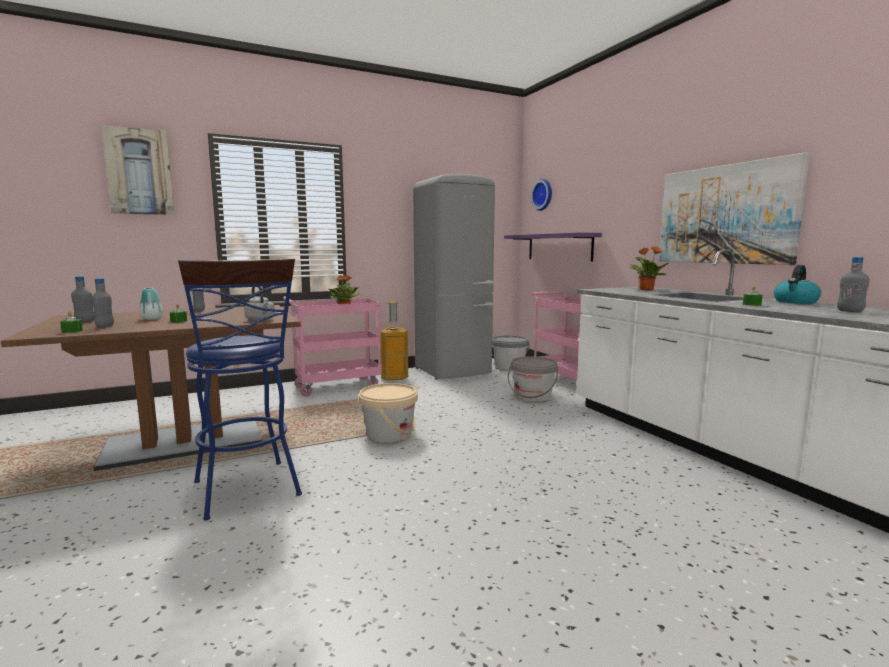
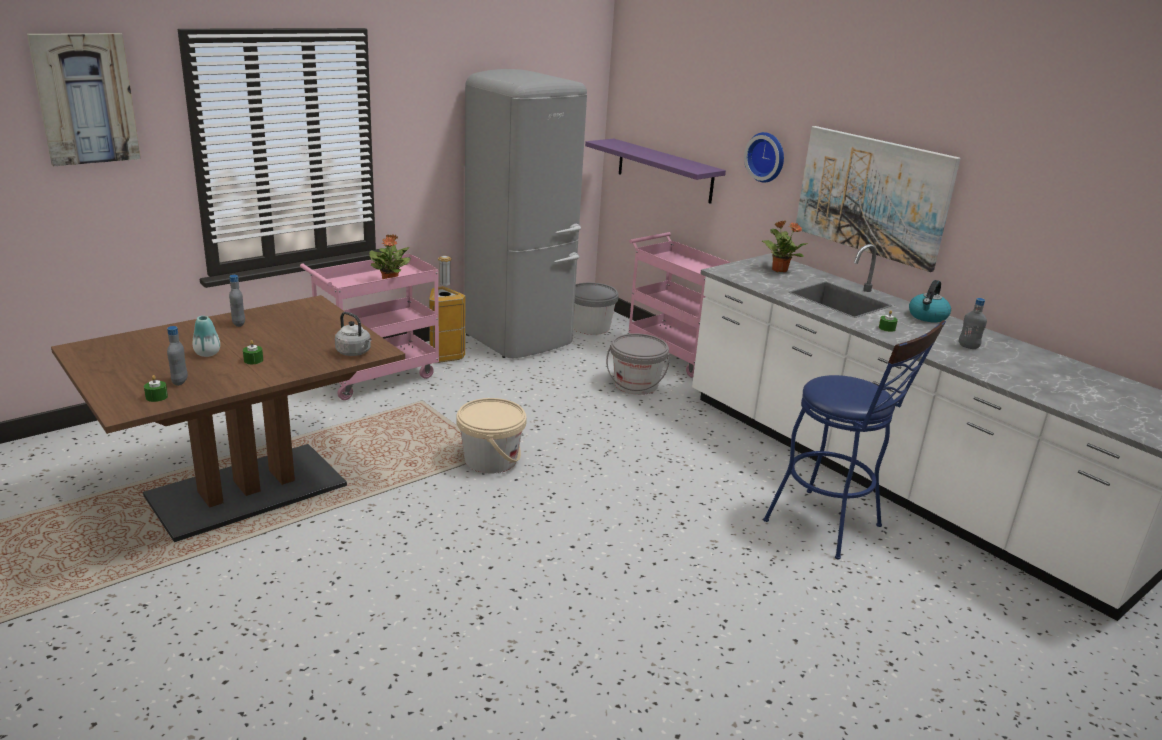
camera: 15 degrees left, 15 degrees up
(85, 321) = (128, 366): grey bottle -> none
(249, 492) = (382, 553): blue stool -> blue stool (831, 527)
(543, 194) = (645, 89): wall clock -> wall clock (767, 157)

